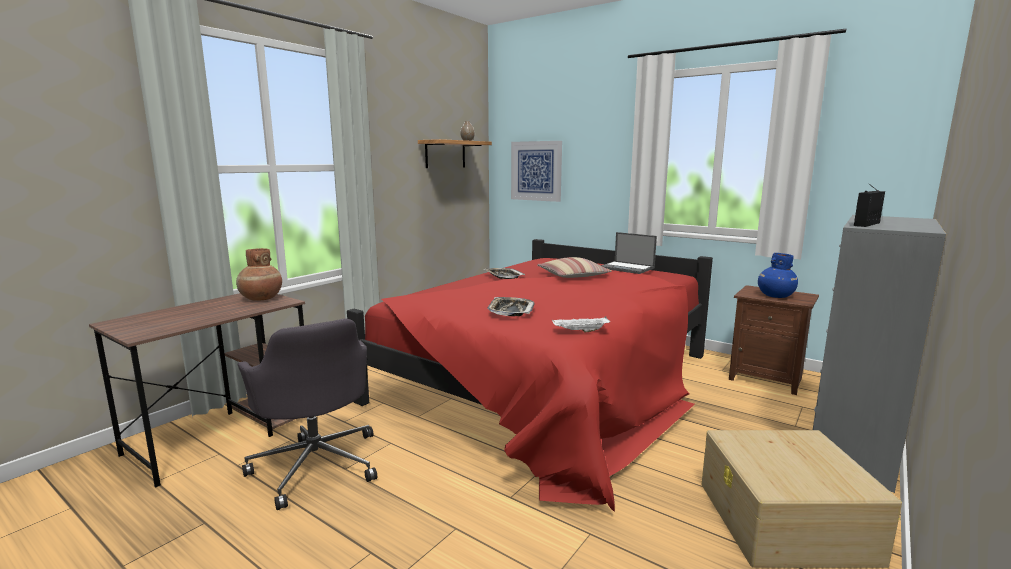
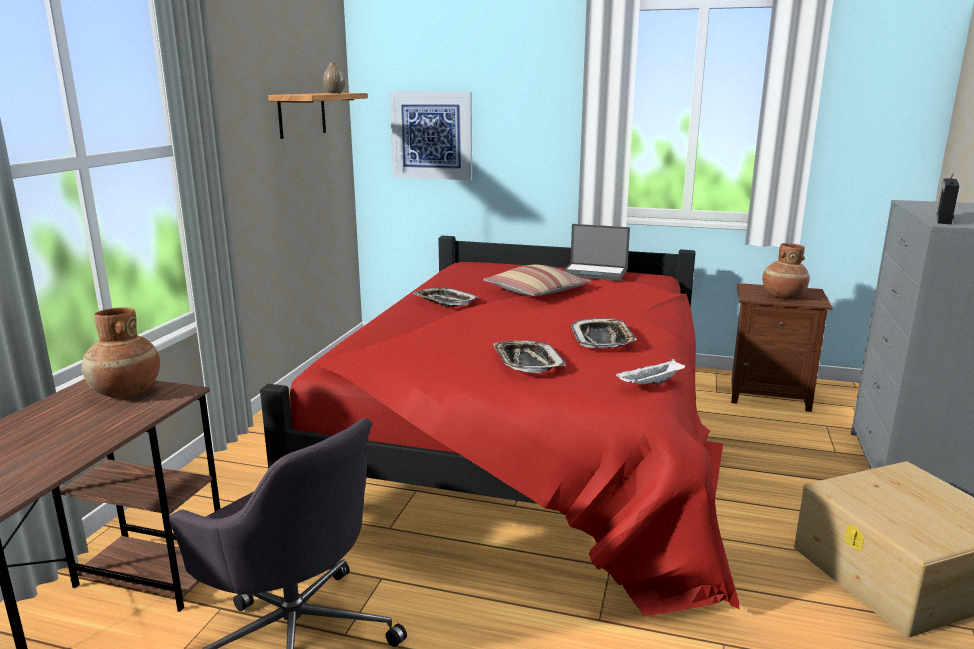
camera: 20 degrees left, 5 degrees up
(580, 304) = (602, 339): none -> tray
(775, 296) = (782, 296): blue vase -> brown vase

